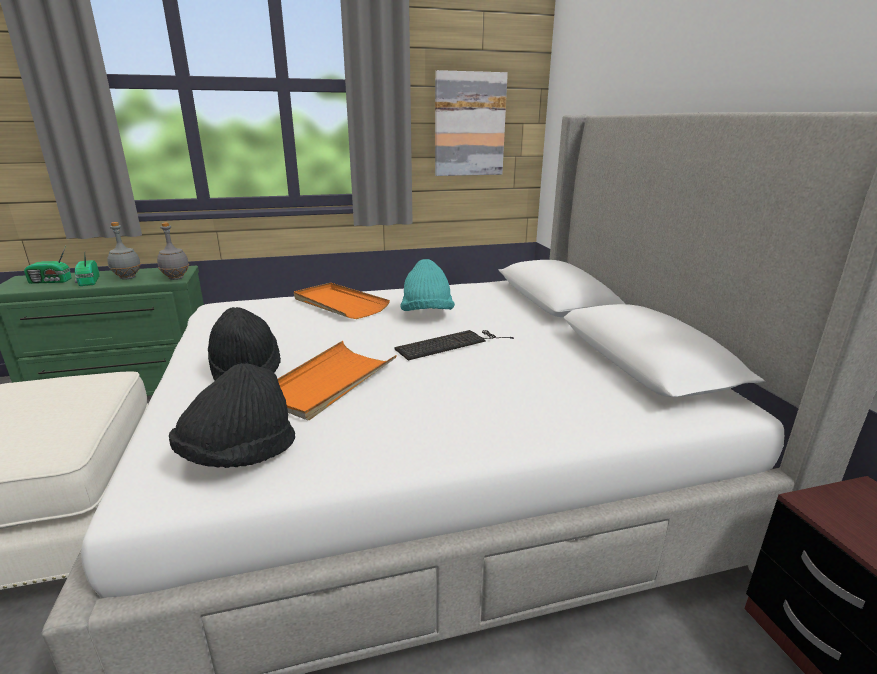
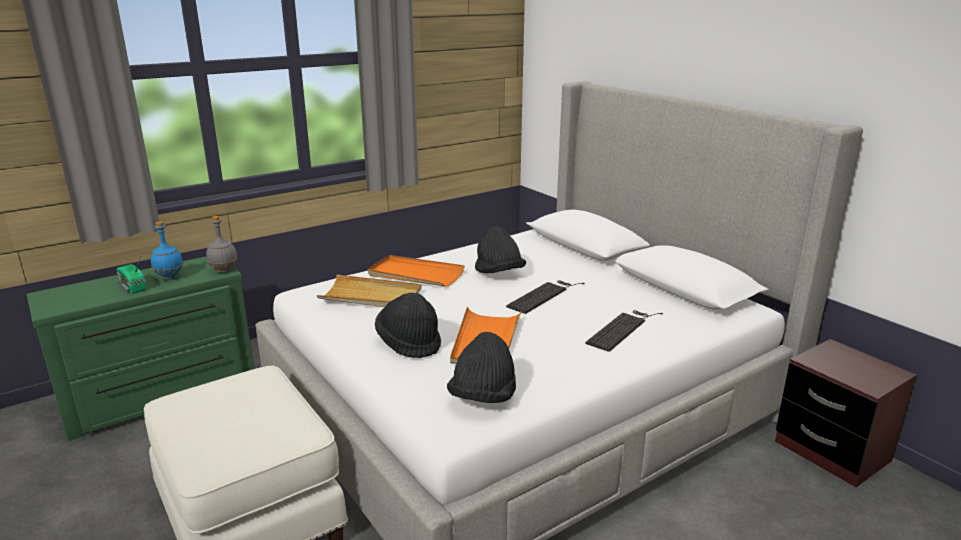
camera: 20 degrees left, 0 degrees up
(51, 281) = (88, 293): radio -> none
(128, 278) = (169, 277): grey bottle -> blue bottle
(269, 317) = (371, 296): none -> beige tray
(426, 314) = (499, 273): turquoise hat -> black hat
(469, 125) = (460, 84): picture -> none
(513, 399) = (622, 329): none -> keyboard

